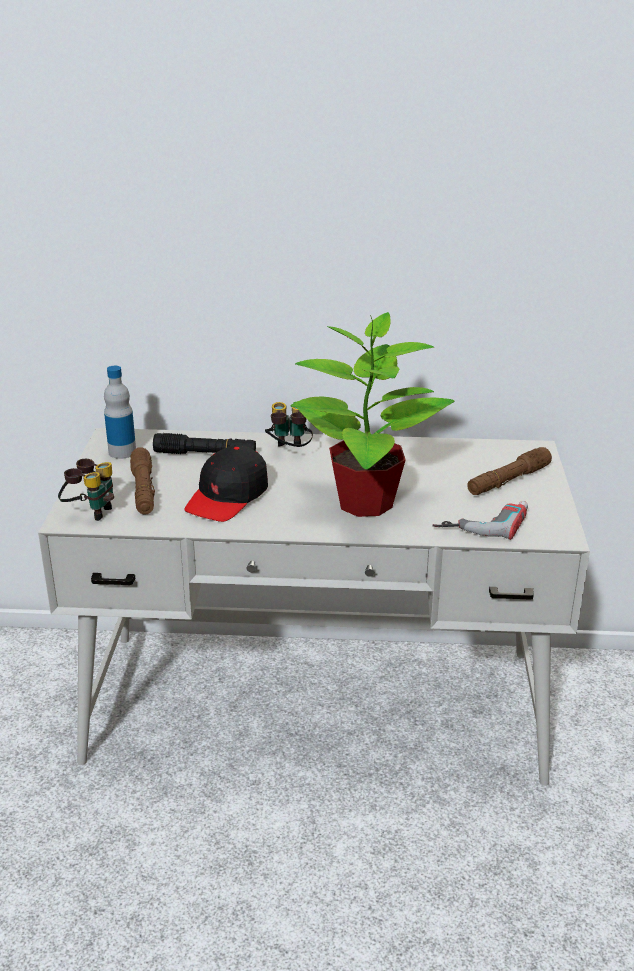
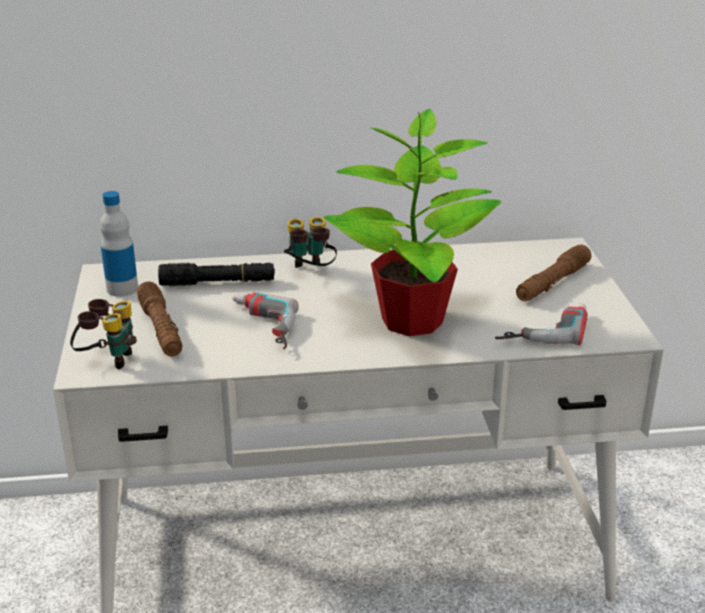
camera: 10 degrees left, 0 degrees up
(228, 496) = (259, 328): black cap -> power drill

